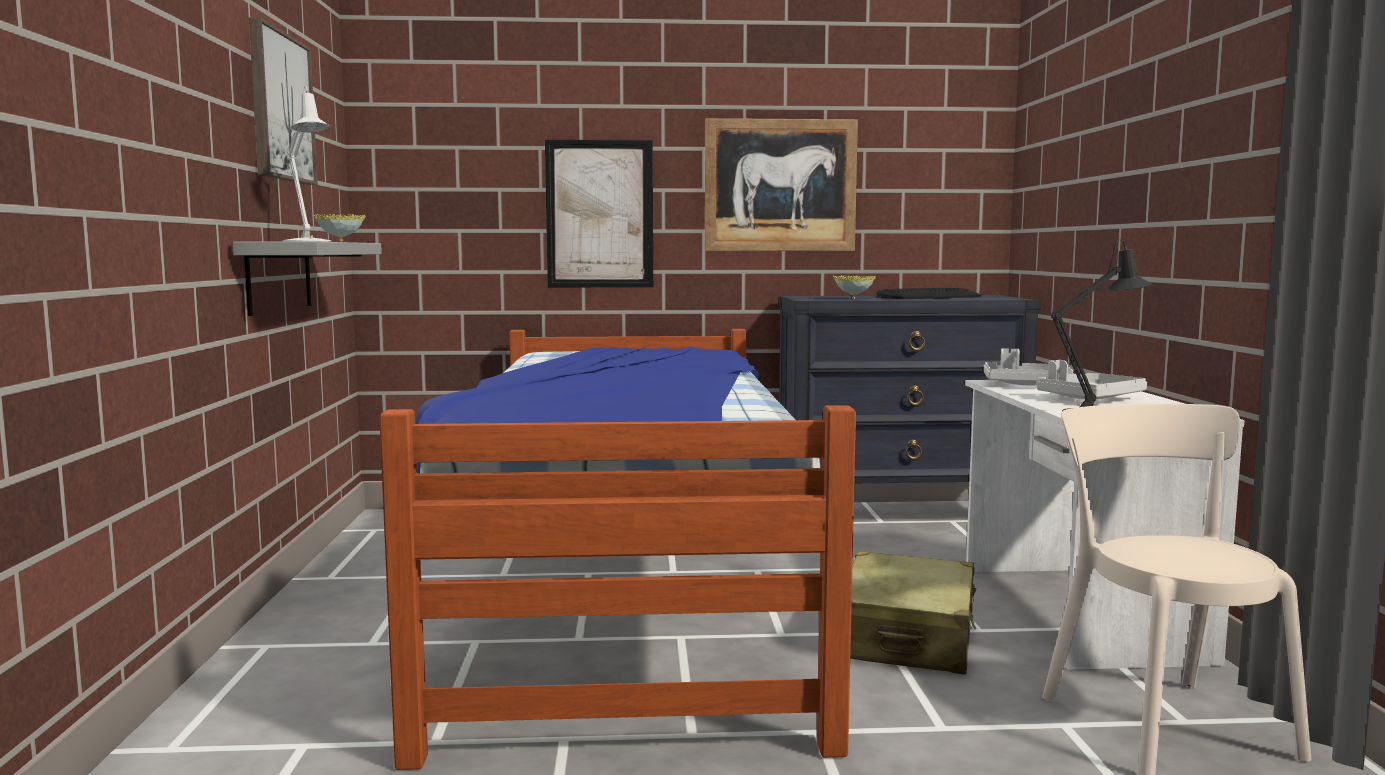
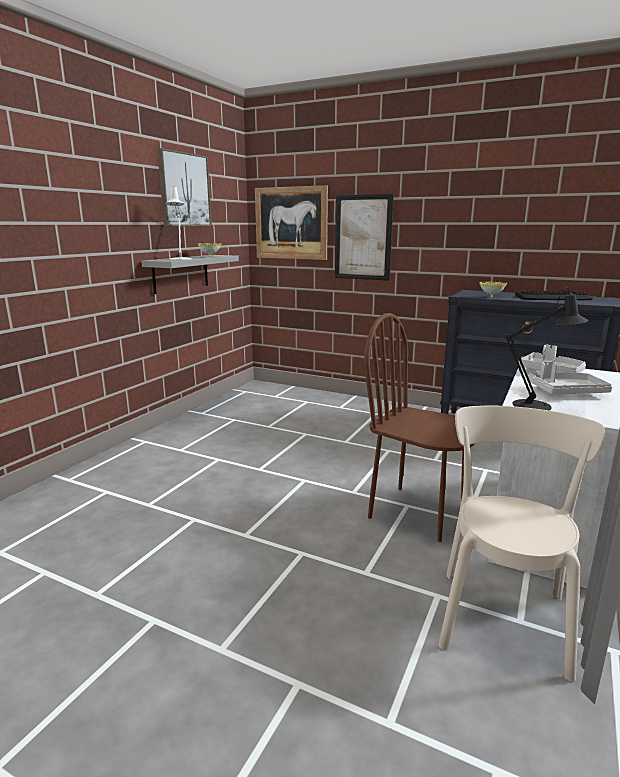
camera: 30 degrees right, 10 degrees up
(624, 594) = (307, 449): bed -> none
(780, 185) = (468, 220): picture -> picture (291, 223)
(906, 638) = (417, 513): beige suitcase -> brown chair

